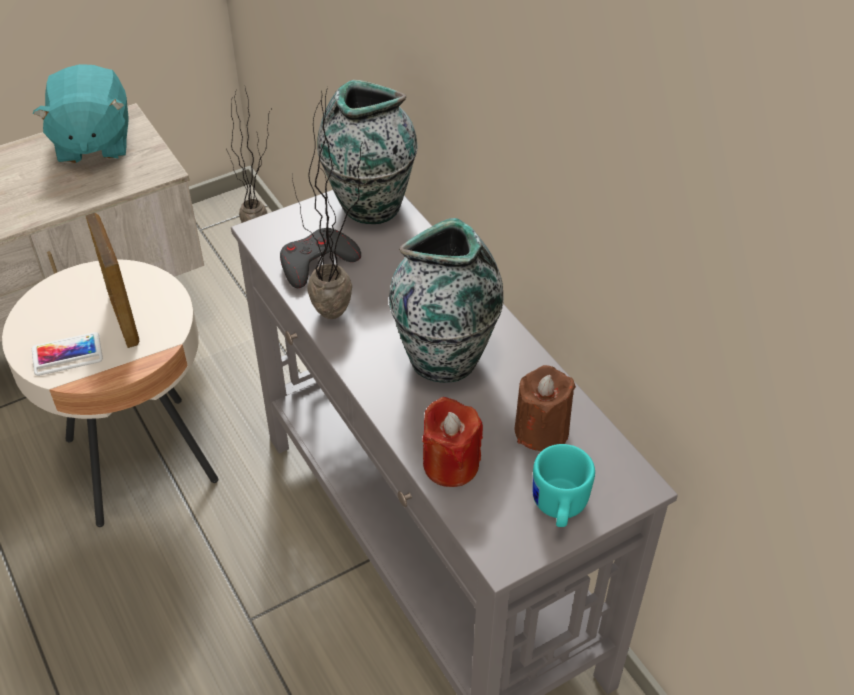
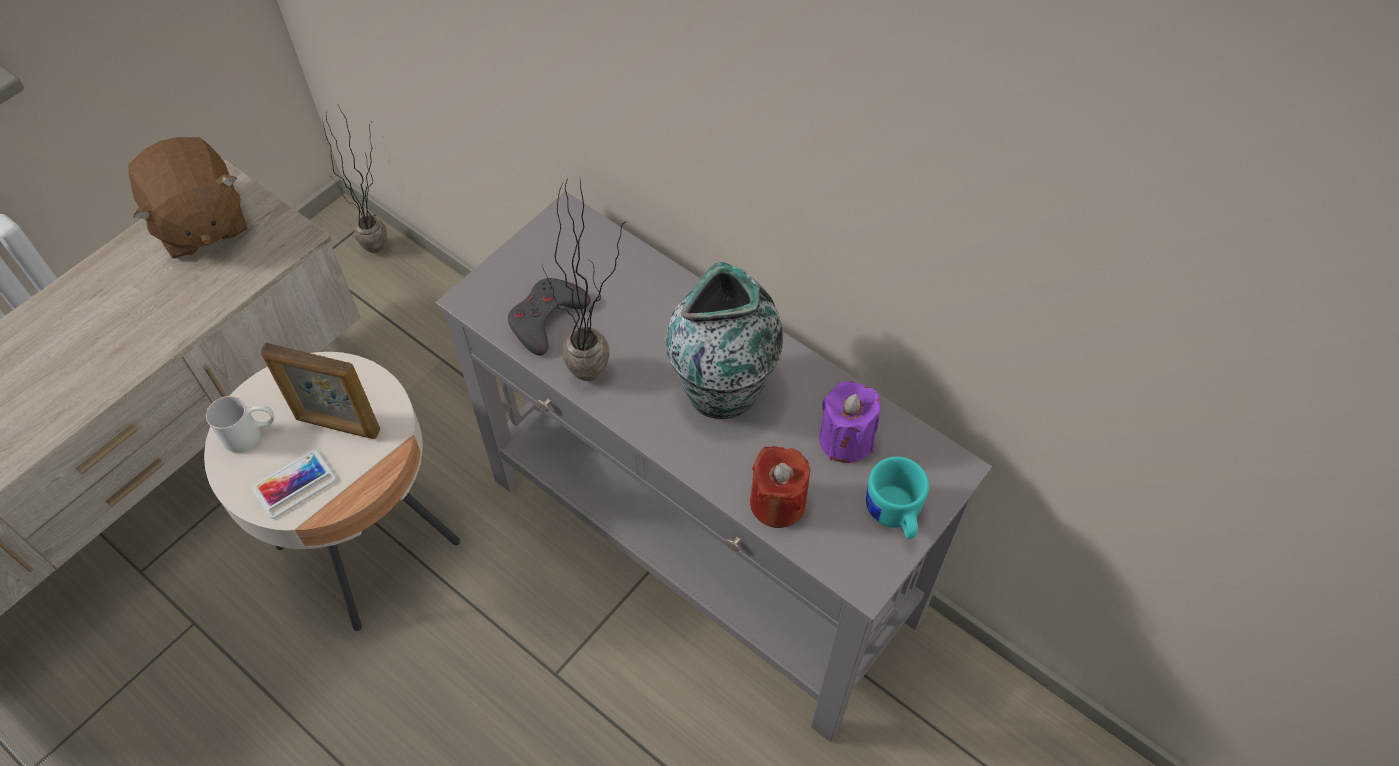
camera: 20 degrees left, 10 degrees up
(53, 307) = (251, 434): none -> white mug
(92, 143) = (200, 223): turquoise plush toy -> brown plush toy
(124, 319) = (337, 425): picture frame -> picture frame turned 150 degrees clockwise
(369, 206) = (570, 237): vase -> none
(541, 430) = (846, 440): brown candle -> purple candle

